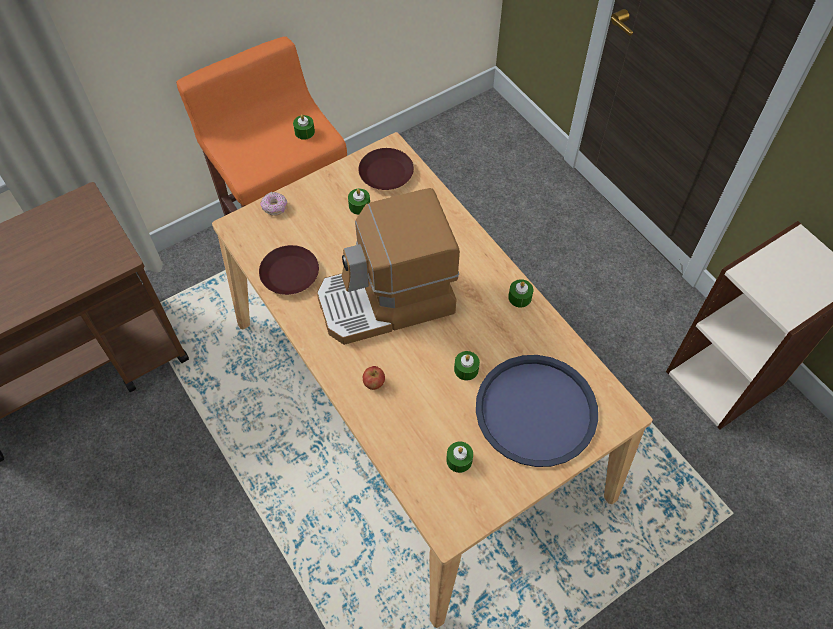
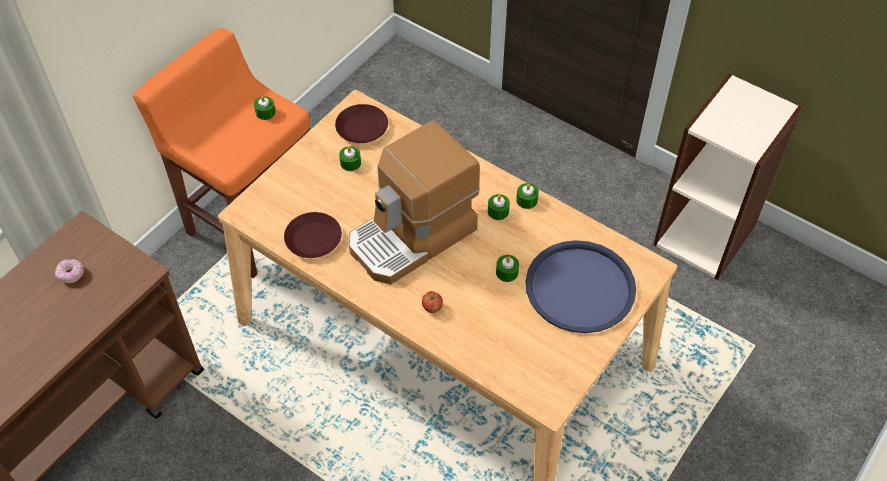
camera: 20 degrees left, 5 degrees down
(275, 207) = (272, 186): donut -> donut (71, 274)
(459, 460) = (533, 347): green candle -> green candle (498, 211)

